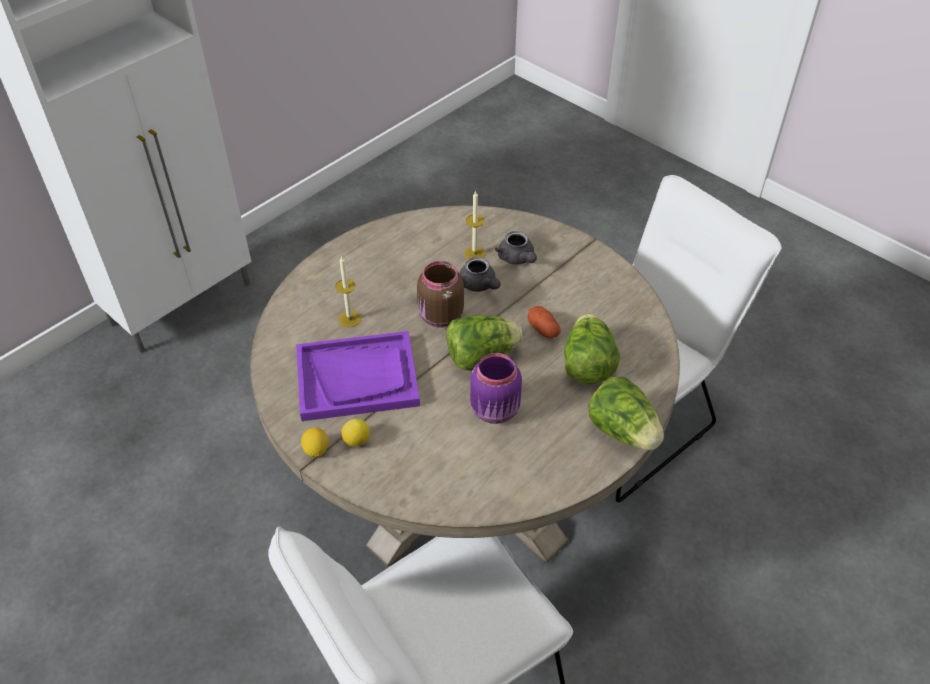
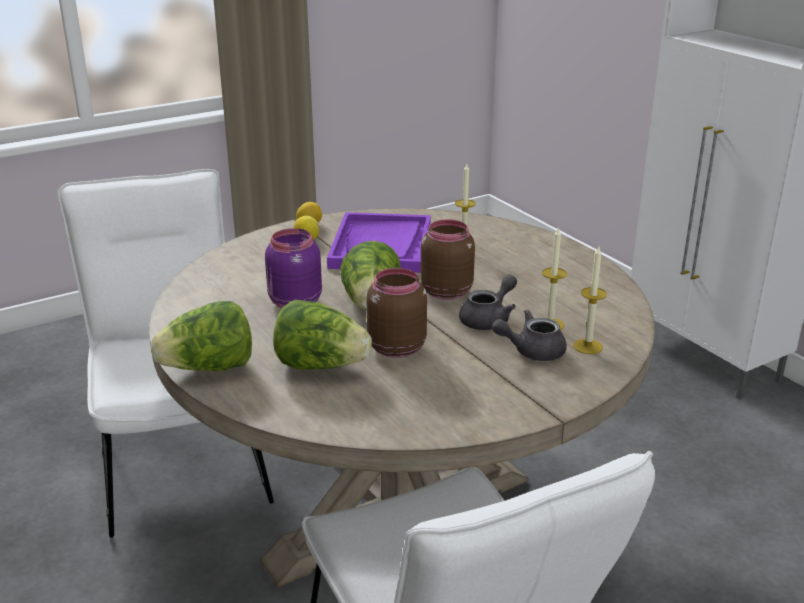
camera: 105 degrees right, 20 degrees down
(479, 285) = (489, 319): grey teapot -> grey teapot turned 150 degrees clockwise
(499, 233) = (588, 346): none -> candle
(543, 329) = (395, 348): potato -> brown jar

